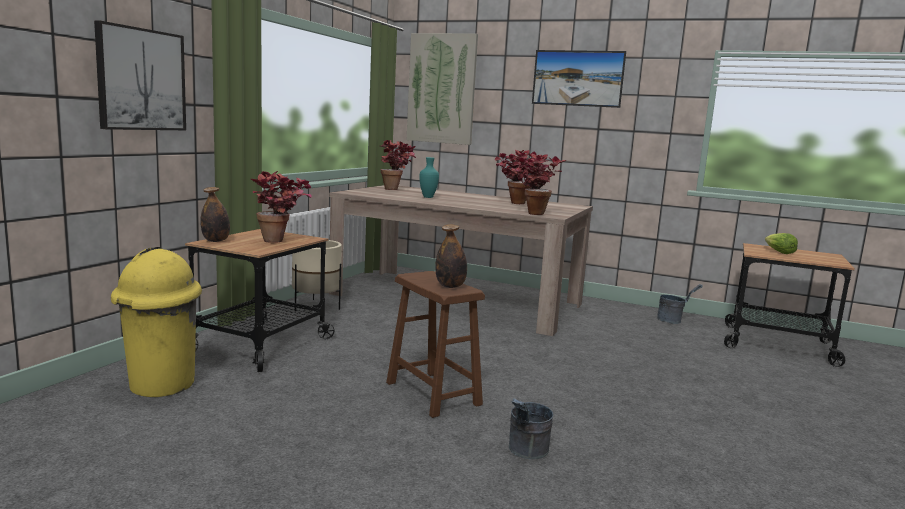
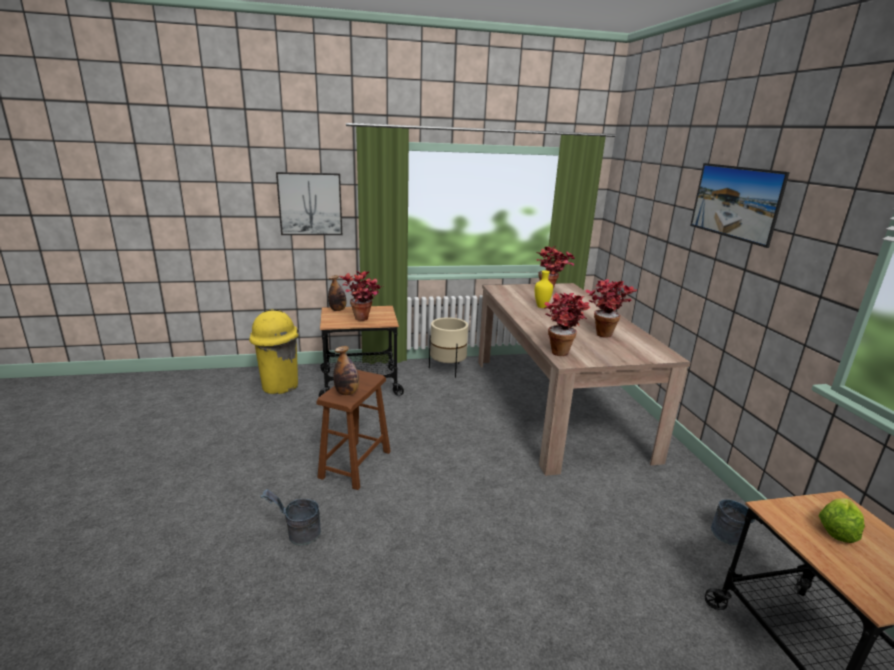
camera: 55 degrees right, 10 degrees up
(427, 197) = (541, 307): turquoise vase -> yellow vase
(441, 89) = (633, 197): picture -> none

